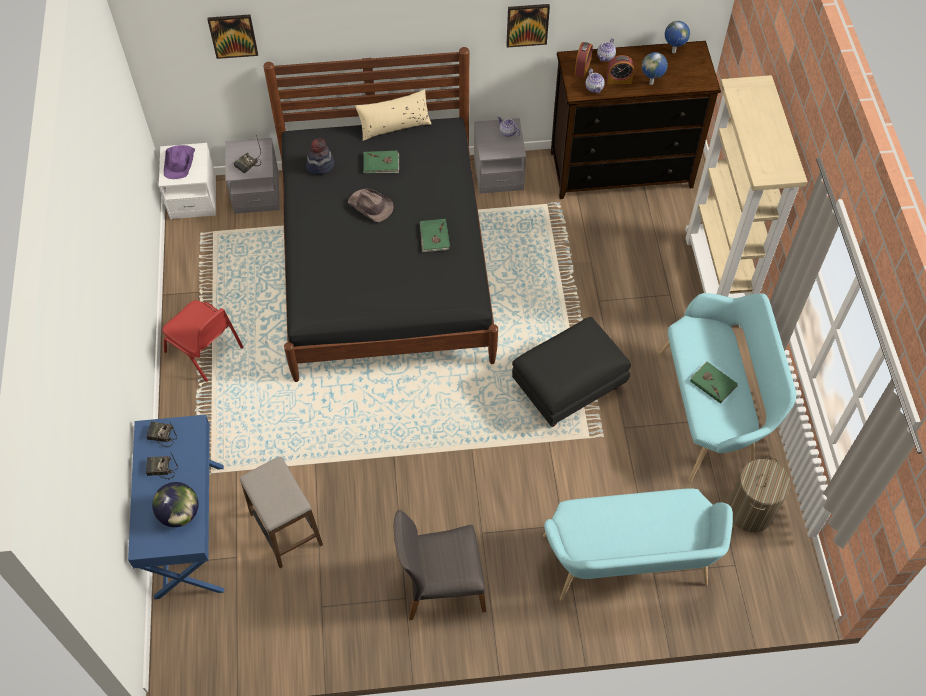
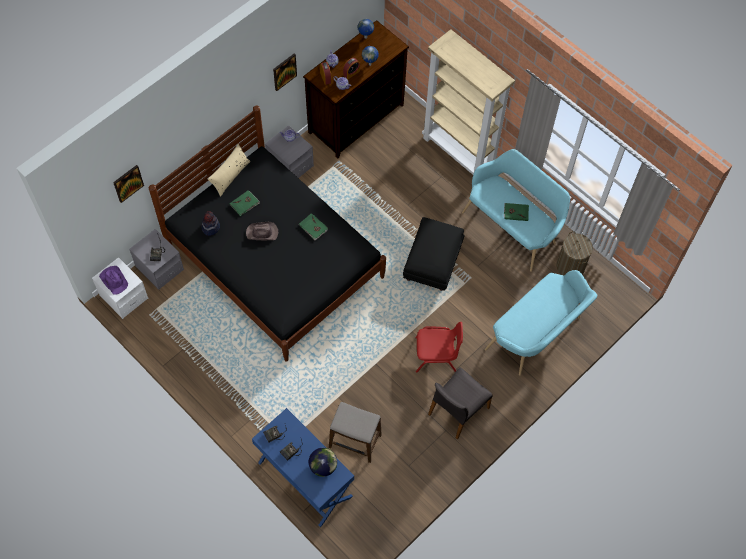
camera: 40 degrees left, 5 degrees up
(205, 350) = (219, 379): red chair -> red chair (436, 355)

